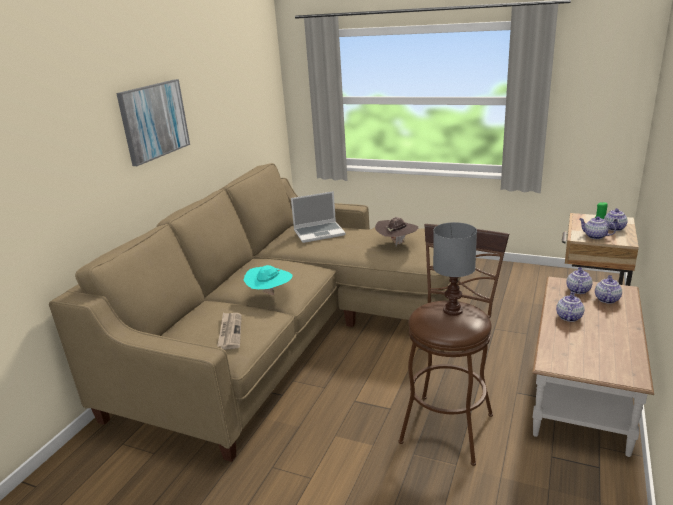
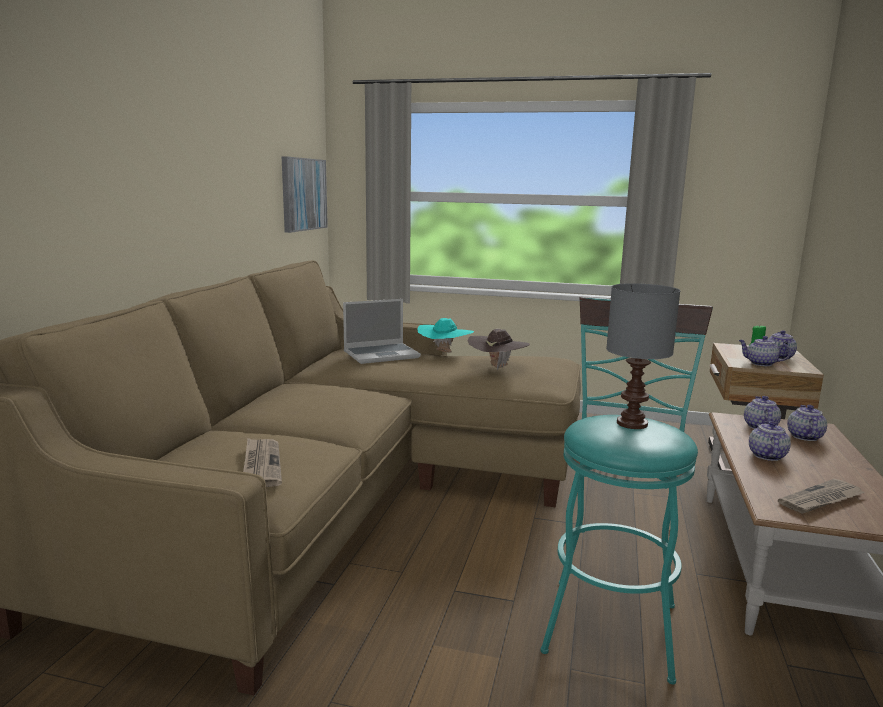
camera: 10 degrees left, 10 degrees down
(154, 121) = (153, 154): picture -> picture (303, 194)
(270, 294) = (320, 421): turquoise hat -> turquoise hat (444, 353)
(449, 422) = (611, 618): brown stool -> turquoise stool
(587, 355) = (821, 499): none -> newspaper

